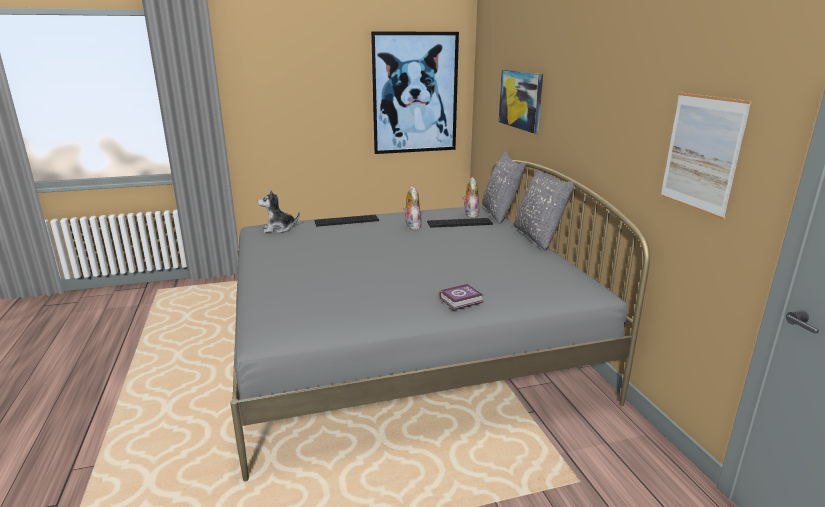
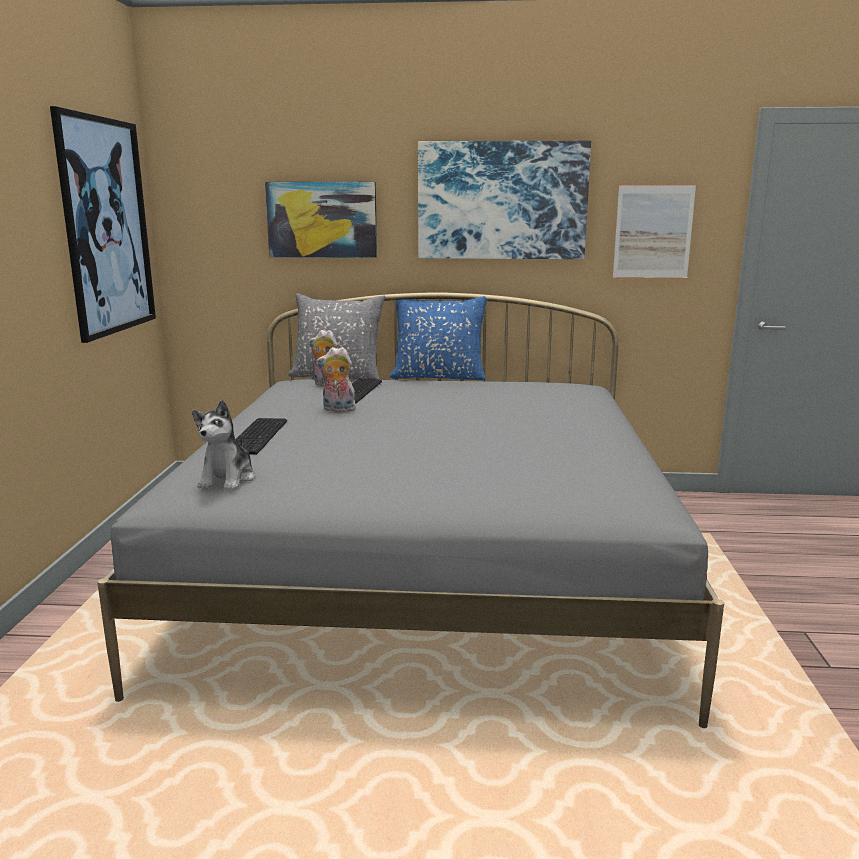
camera: 70 degrees left, 5 degrees down
(462, 300) = (603, 420): book -> none
(538, 237) = (438, 377): grey pillow -> blue pillow
(600, 99) = (502, 201): none -> picture

